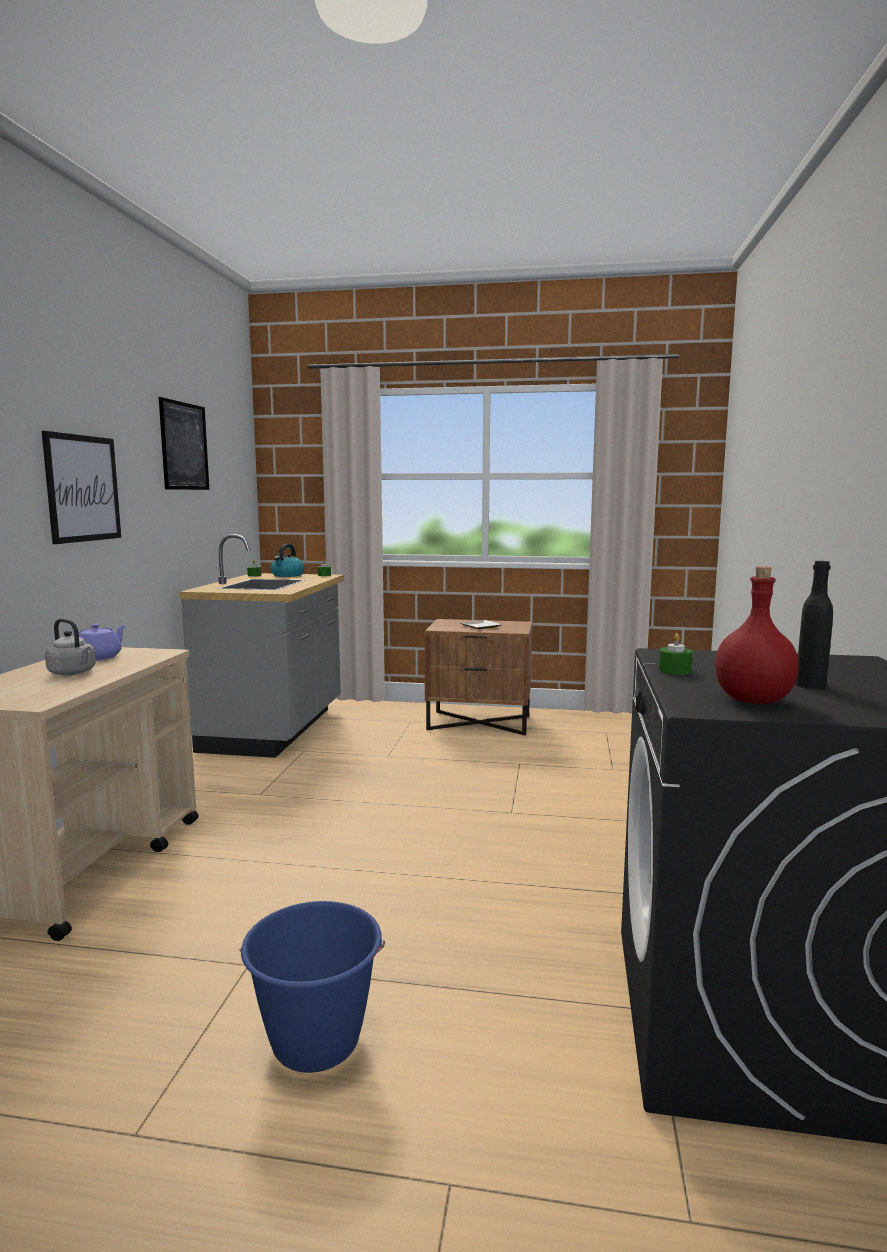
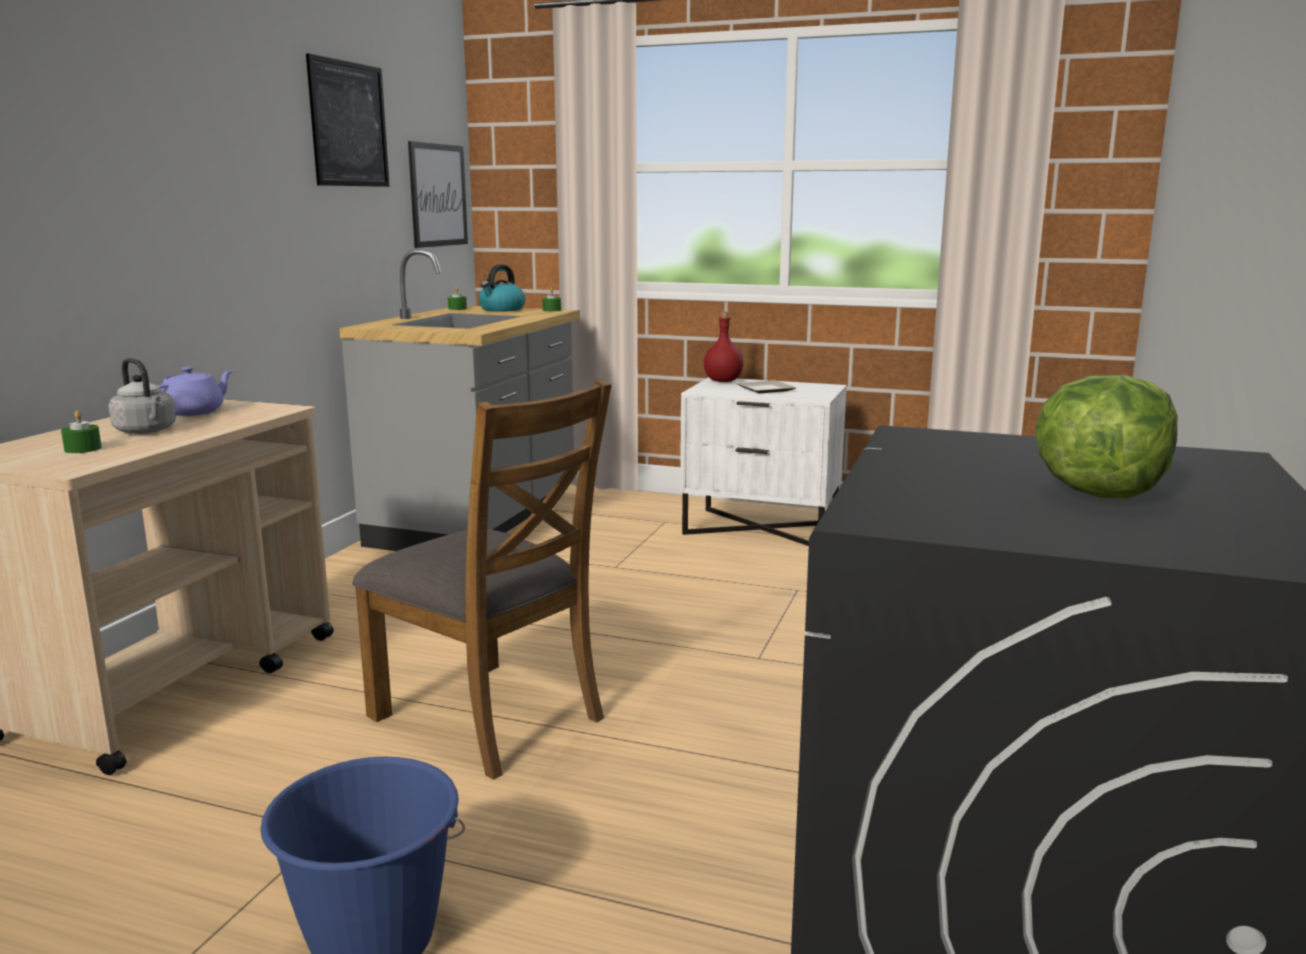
camera: 10 degrees right, 5 degrees up
(83, 488) = (185, 182): picture -> picture (438, 195)
(338, 869) = (489, 716): none -> brown chair
(479, 722) = (762, 528): brown nightstand -> white nightstand
(674, 670) = (899, 461): green candle -> green candle (83, 449)
(753, 700) = (977, 511): red bottle -> red bottle (723, 381)
(810, 685) = (1098, 493): black bottle -> lettuce

